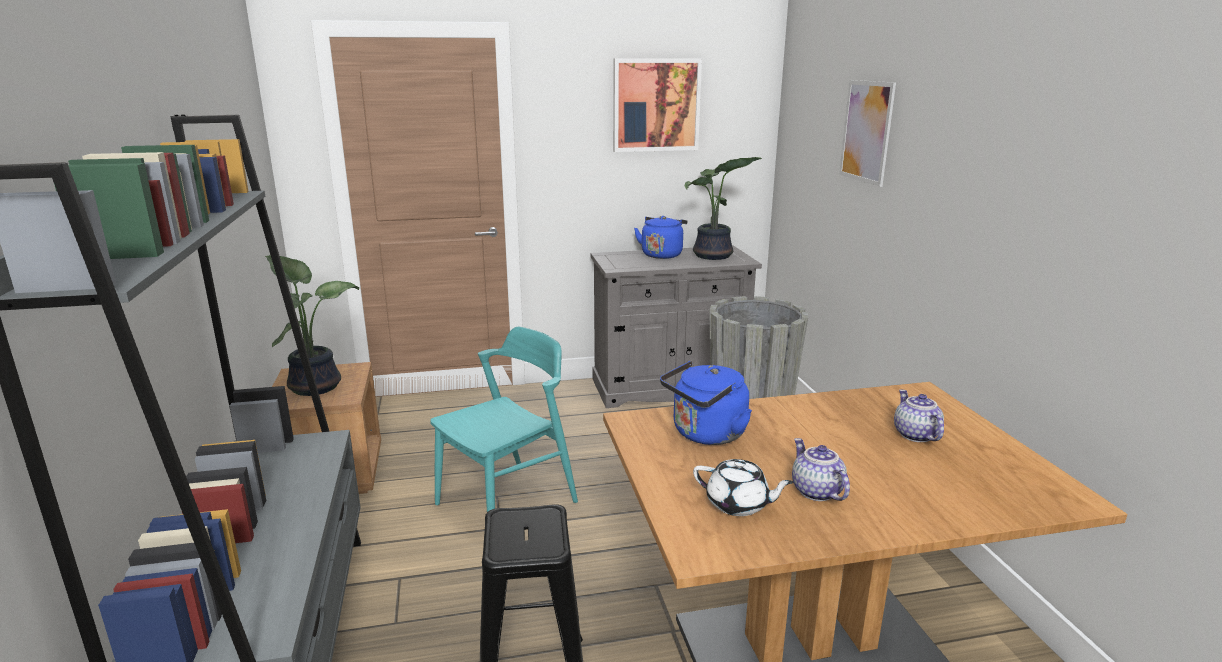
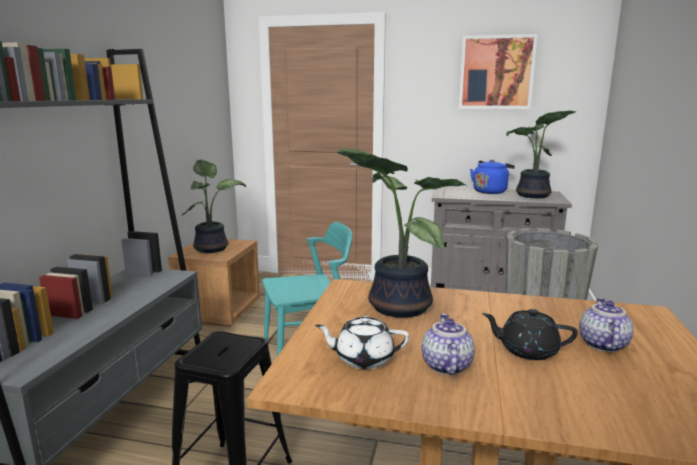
camera: 25 degrees right, 5 degrees down
(706, 434) = (395, 306): blue kettle -> potted plant
(738, 504) = (363, 358): white teapot -> white teapot turned 135 degrees clockwise
(865, 457) = (527, 350): none -> black teapot
(866, 131) = (662, 77): picture -> none

